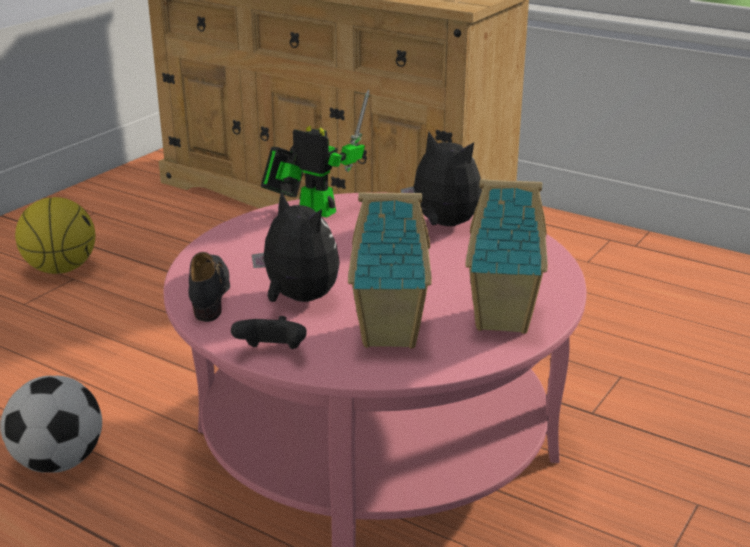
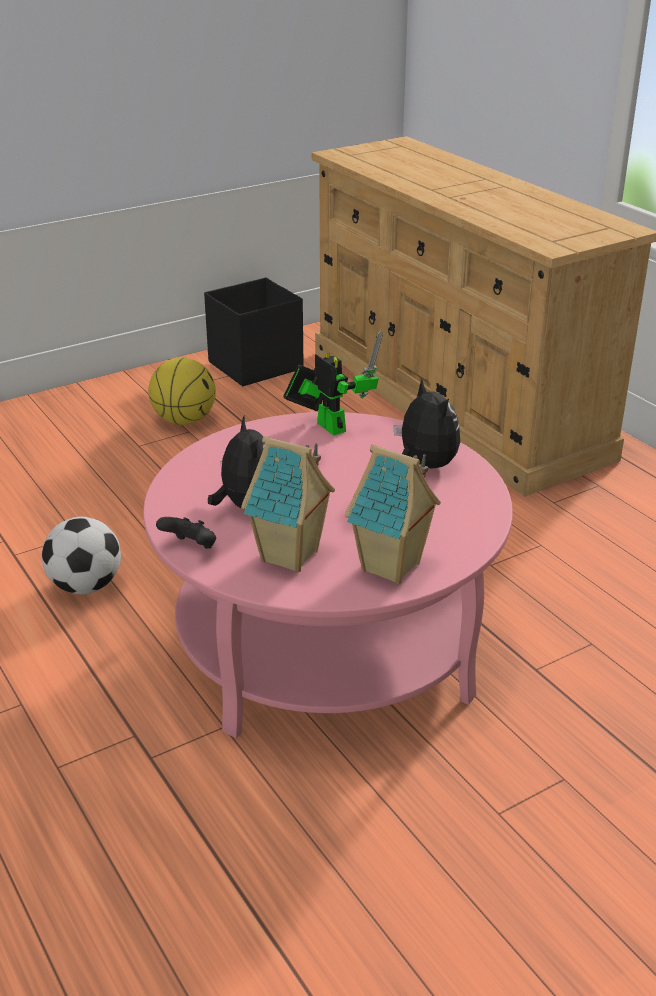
camera: 25 degrees right, 5 degrees up
(103, 205) = (254, 366): none -> black storage box
(210, 293) = (187, 485): black shoe -> none

